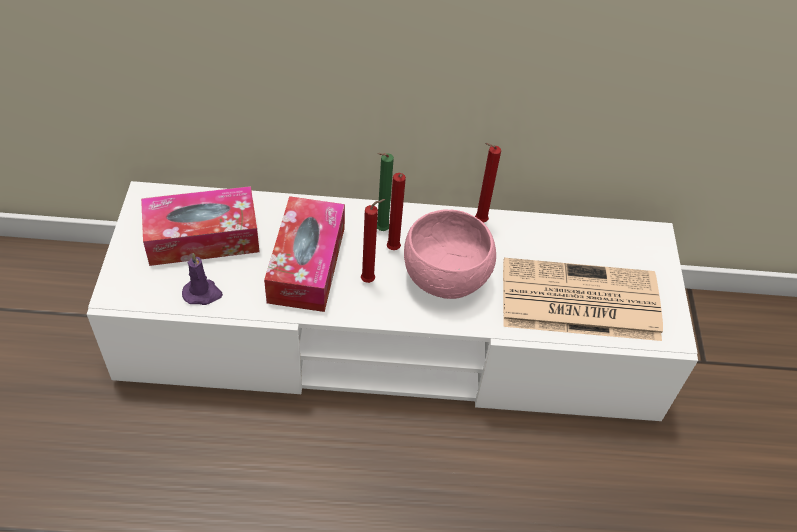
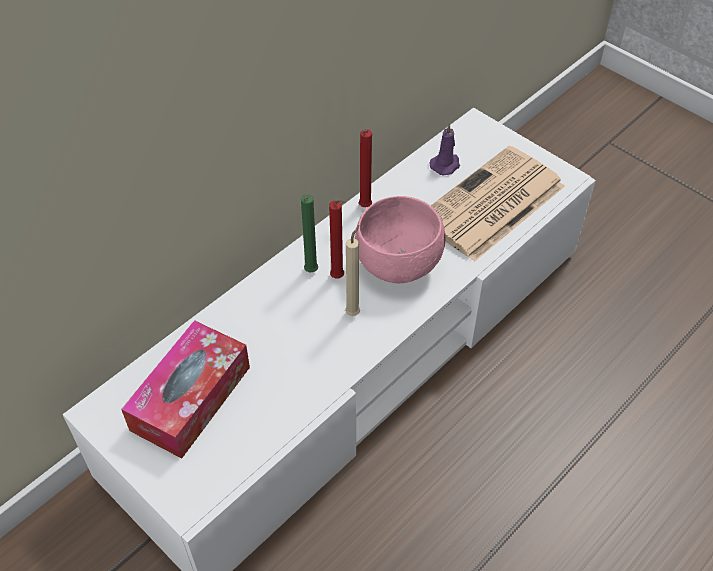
camera: 45 degrees left, 0 degrees up
(203, 293) = (254, 436): purple candle -> purple candle (446, 165)
(307, 264) = (296, 343): tissue box -> none
(370, 280) = (354, 312): red candle -> beige candle

